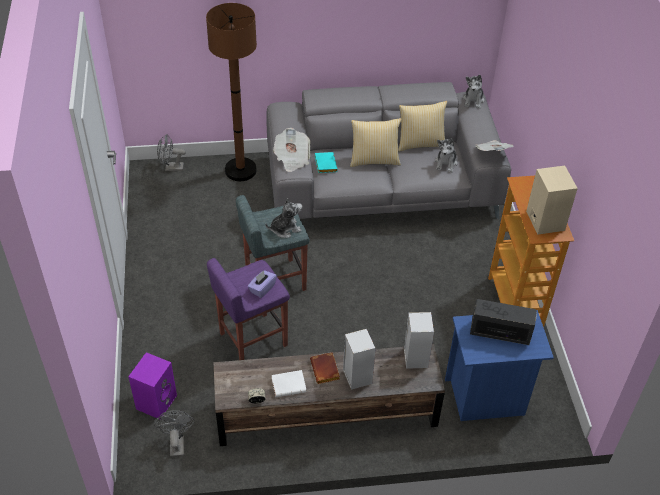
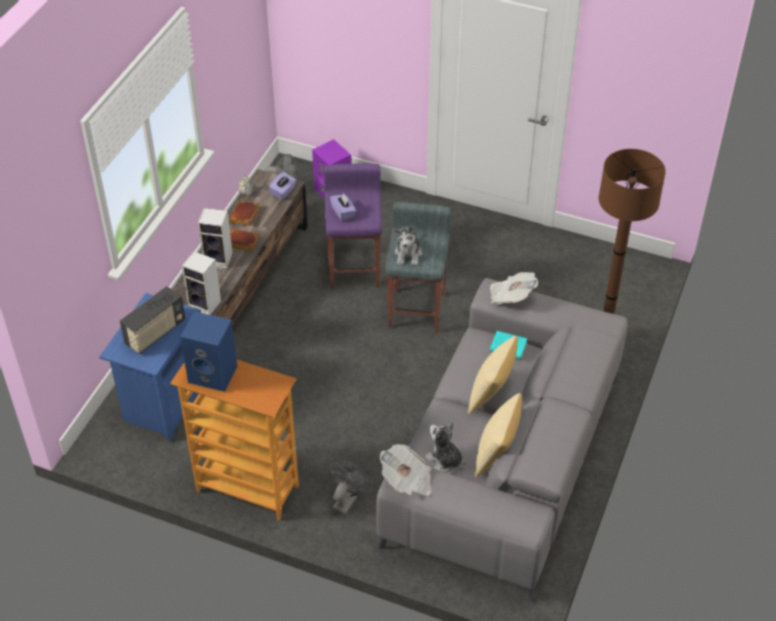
camera: 120 degrees right, 0 degrees up
(171, 168) = (638, 286): grey fan -> grey fan (346, 499)
(238, 371) = (283, 192): none -> purple tissue box
(289, 385) = (245, 216): white book -> brown book
(473, 100) = (521, 518): plush toy -> none
(544, 220) = (214, 374): beige speaker -> blue speaker

